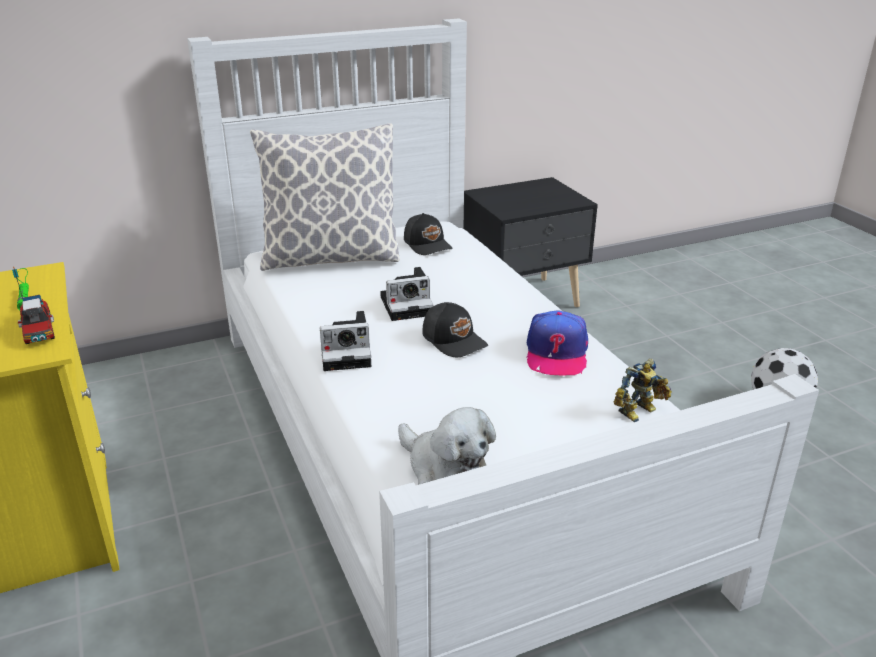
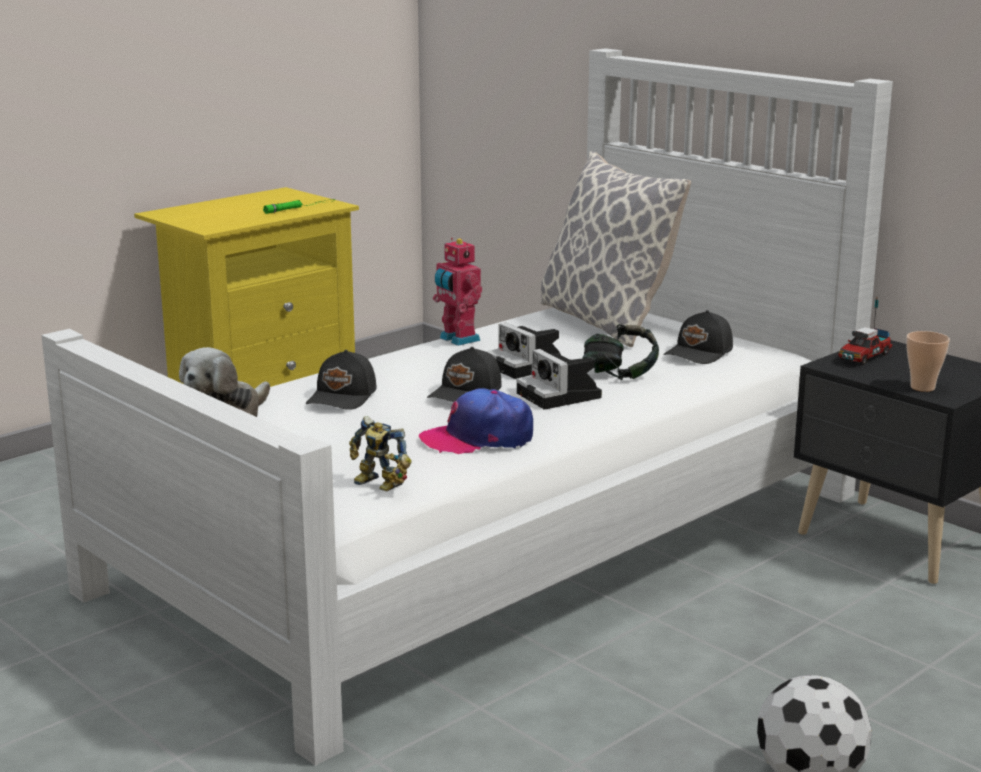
camera: 70 degrees right, 10 degrees down
(38, 330) = (238, 221): toy truck -> toy truck (864, 357)
(315, 320) = (457, 339): none -> toy robot
(348, 353) = (403, 360): camera -> camera (561, 396)
(426, 397) = (343, 397): none -> black cap
(453, 277) = (620, 375): none -> headphones
(560, 202) = (922, 387): none -> cup

